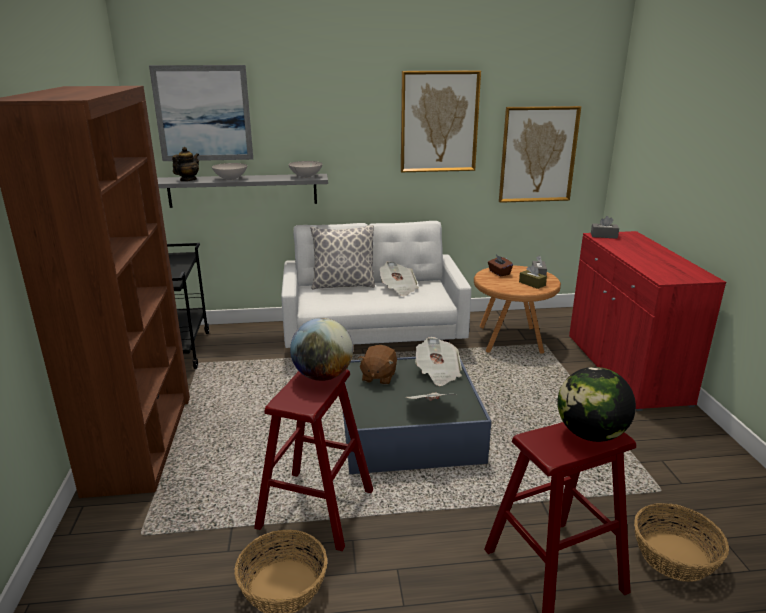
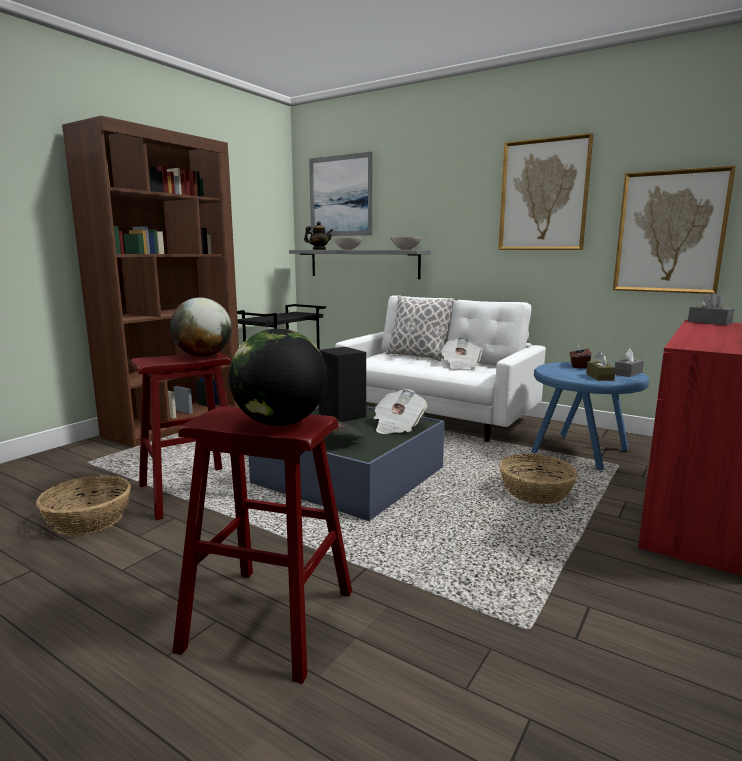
camera: 40 degrees right, 10 degrees down
(378, 377) = (342, 415): brown plush toy -> black speaker
(510, 339) = (581, 451): brown side table -> blue side table
(675, 556) = (421, 691): basket -> basket (536, 493)

